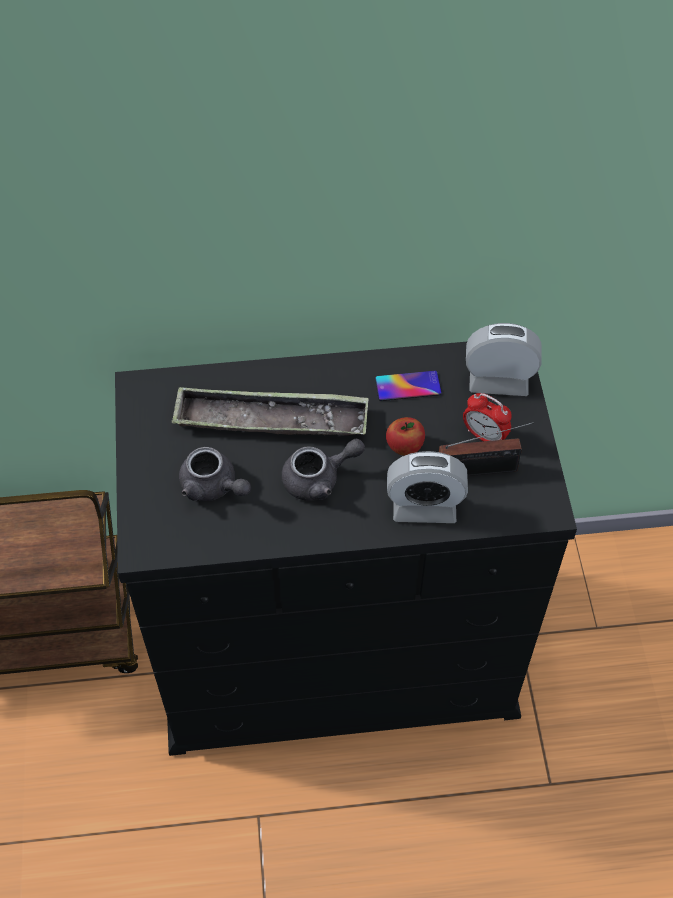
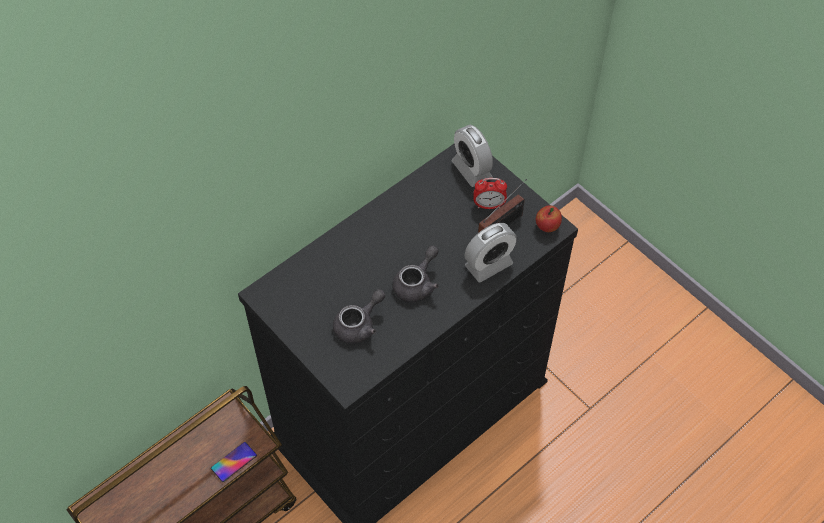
camera: 35 degrees left, 0 degrees up
(213, 487) = (359, 325): grey teapot -> grey teapot turned 45 degrees counterclockwise
(271, 419) = (359, 266): tray -> none
(404, 447) = (450, 237): apple -> apple (547, 227)
(408, 386) = (423, 201): phone -> phone (234, 462)
(498, 381) = (471, 169): alarm clock -> alarm clock turned 90 degrees counterclockwise

